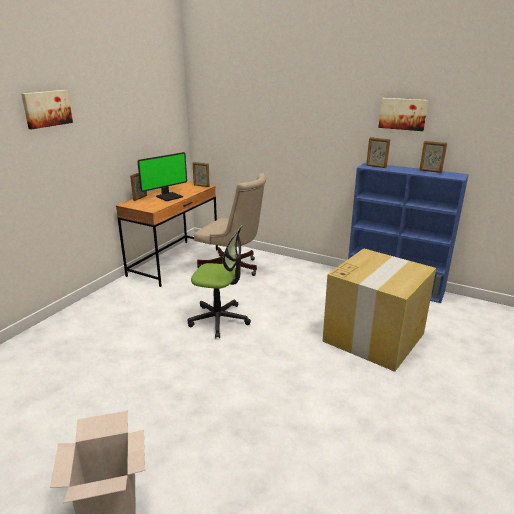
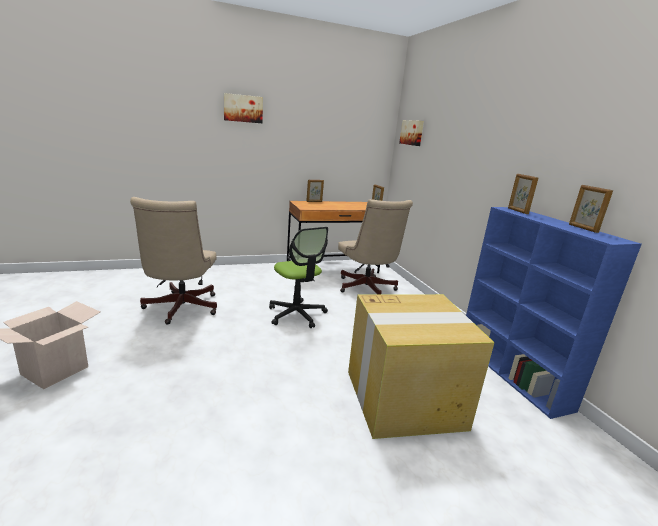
camera: 40 degrees right, 5 degrees down
(111, 375) = (180, 309): none -> beige office chair
(169, 196) = (335, 206): monitor -> none
(403, 114) = (569, 148): picture -> picture (412, 132)

